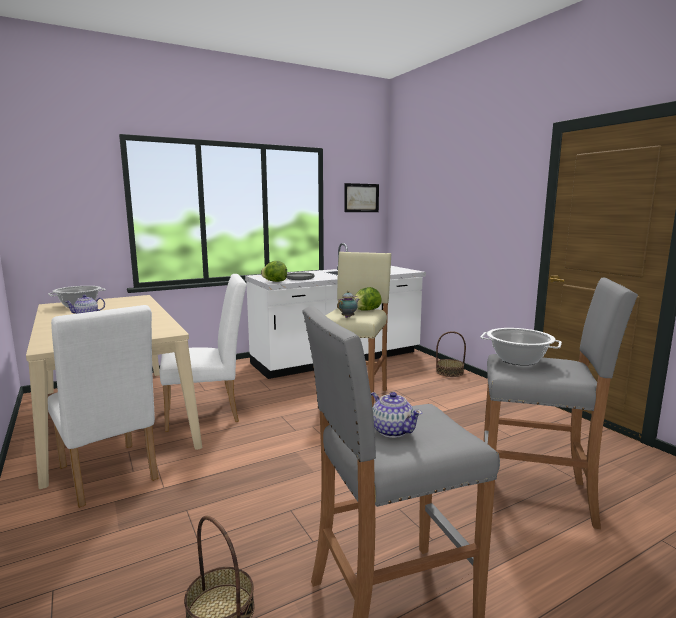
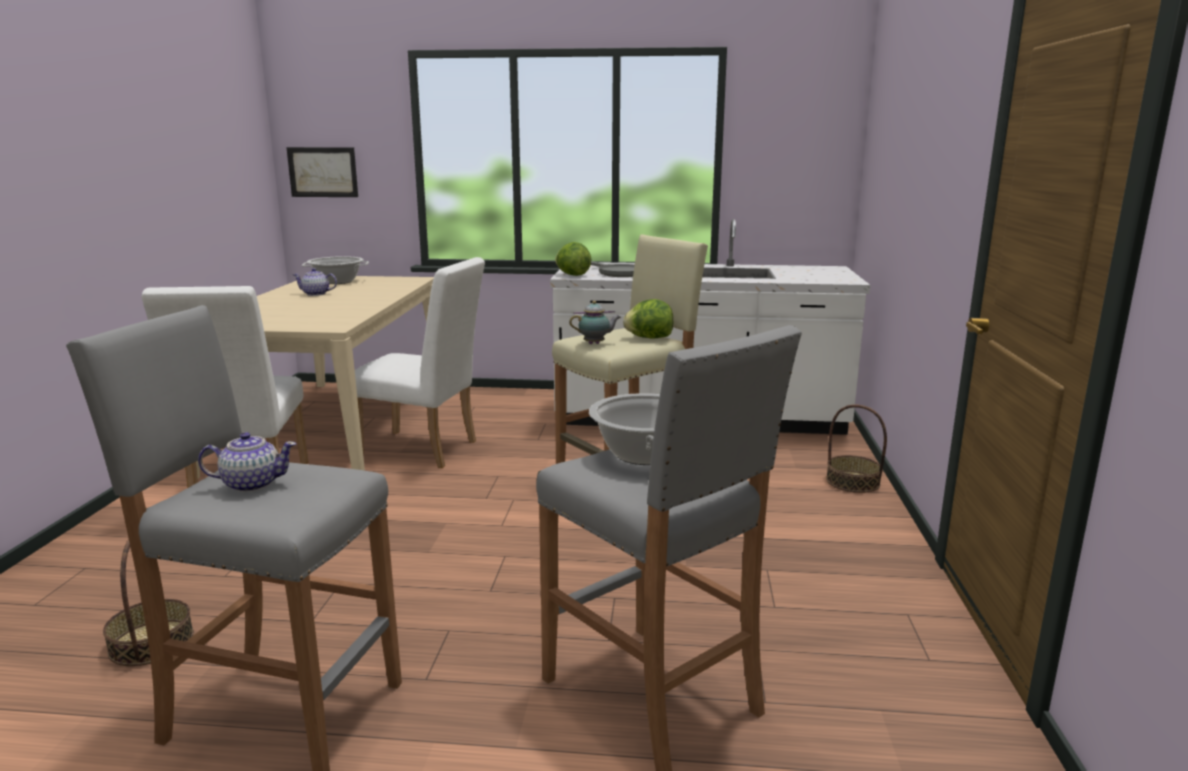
camera: 35 degrees right, 5 degrees up
(361, 198) = (804, 136): picture -> picture (323, 172)
(392, 430) = (251, 484): teapot -> teapot turned 90 degrees counterclockwise

